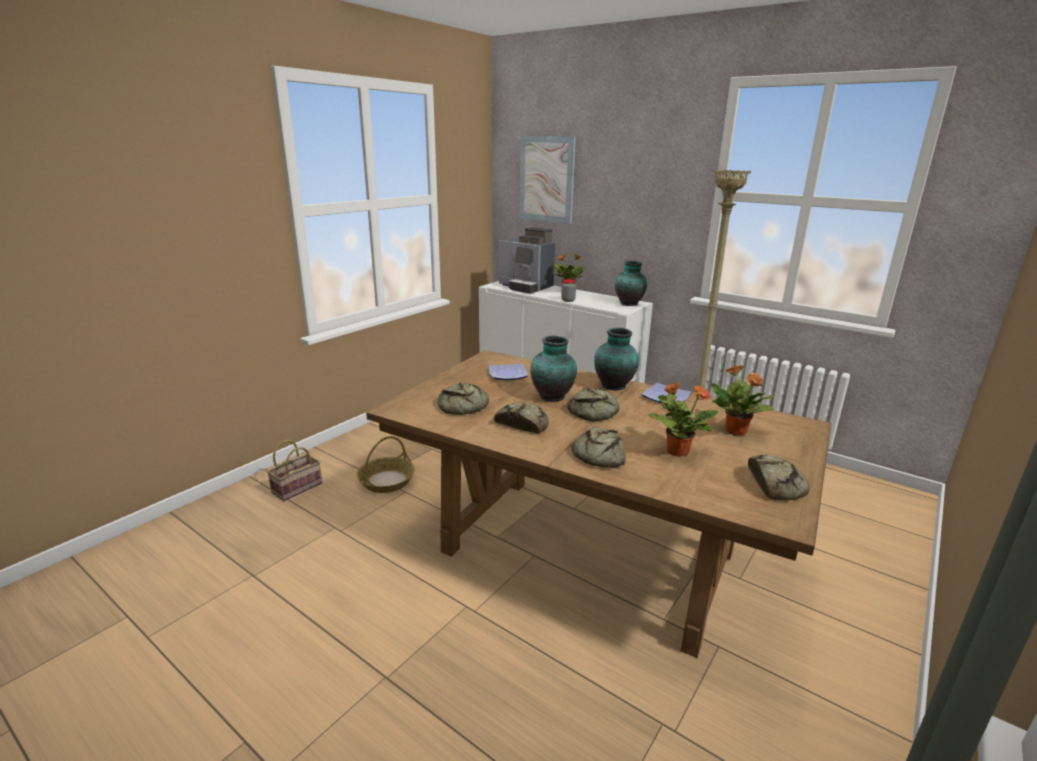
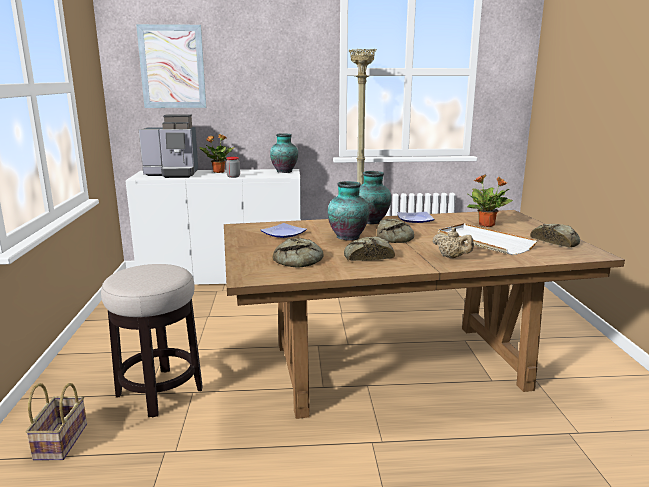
camera: 40 degrees left, 5 degrees down
(386, 481) = (159, 392): basket -> stool
(598, 455) = (452, 257): bread -> beige teapot
(677, 451) = (483, 242): potted plant -> white tray

